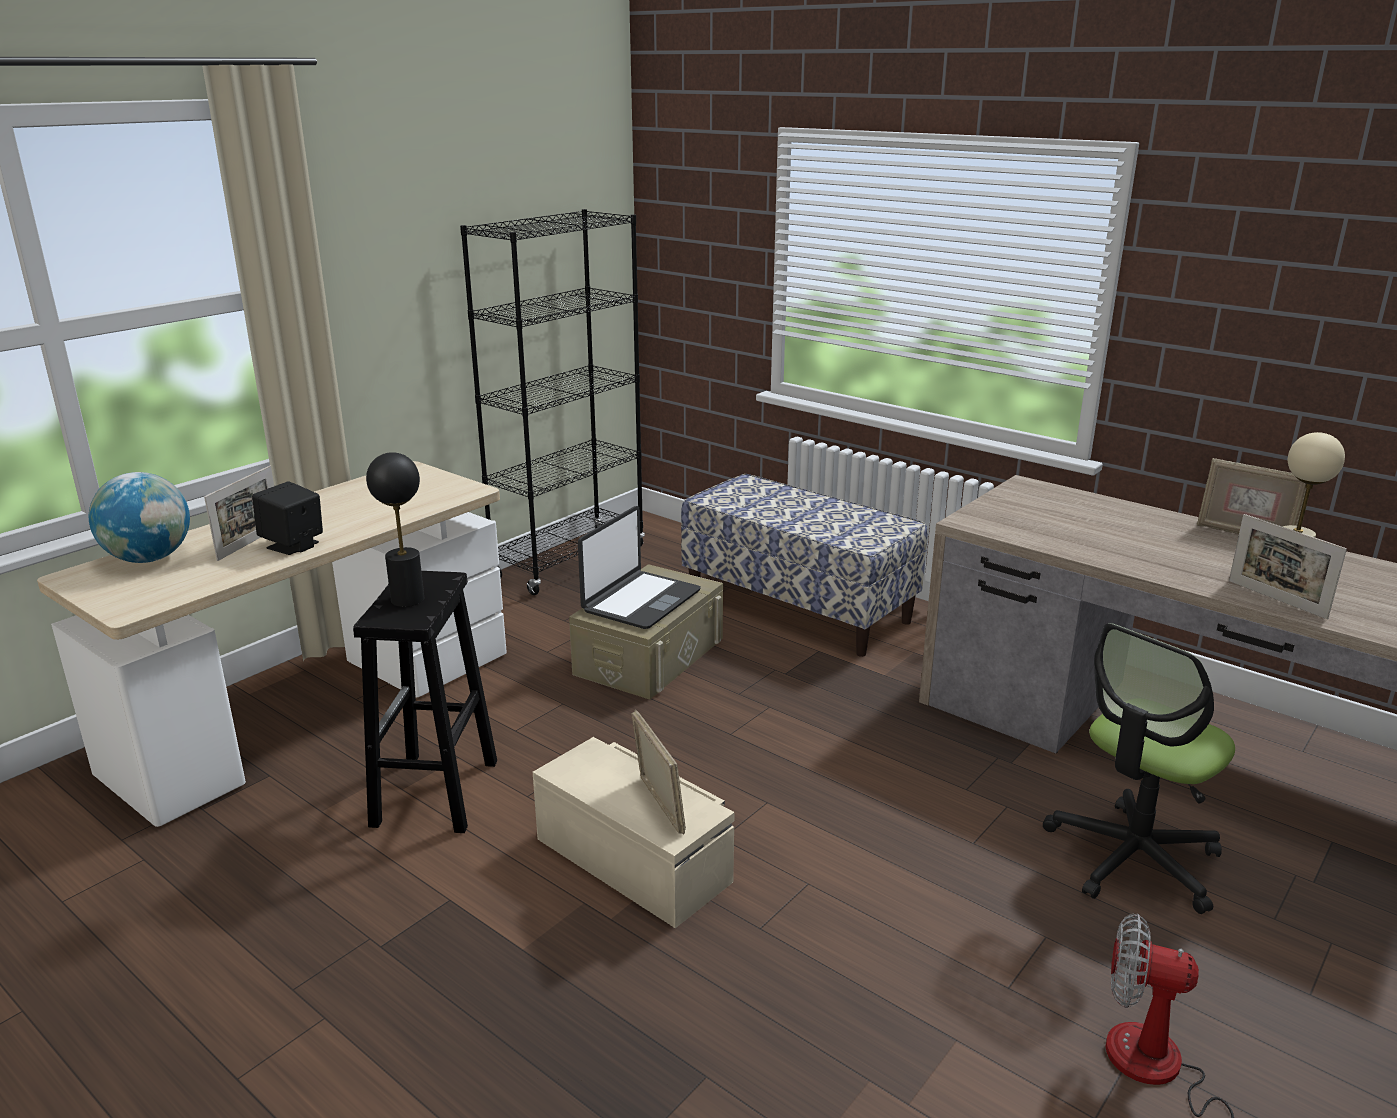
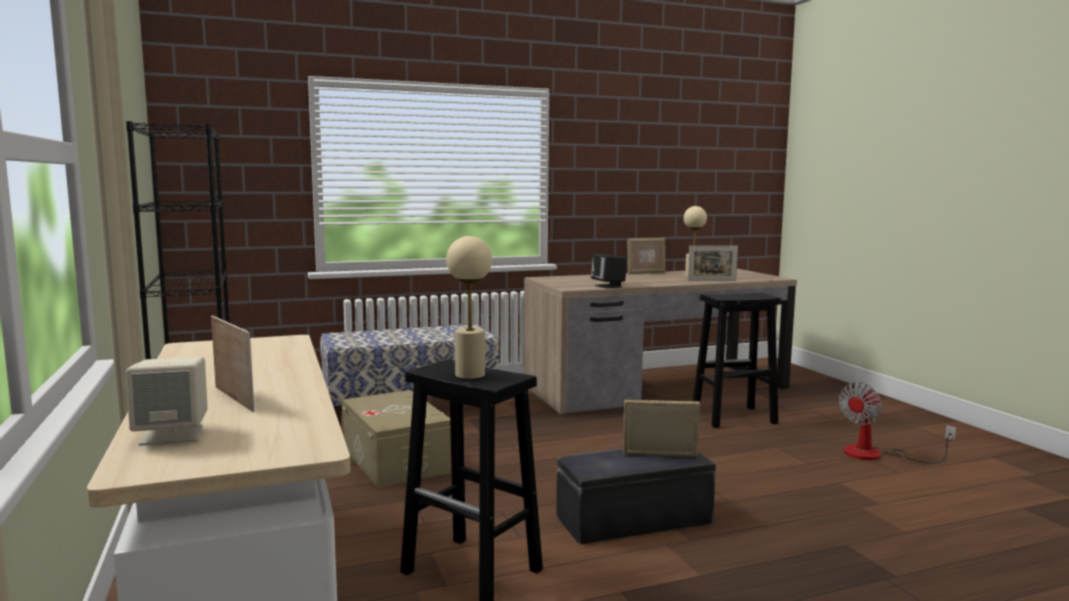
camera: 60 degrees left, 15 degrees down
(149, 559) = (173, 435): globe -> beige speaker
(293, 545) = (281, 387): black speaker -> black speaker (608, 286)
(408, 599) = (470, 375): black table lamp -> beige table lamp
(634, 858) = (632, 518): beige storage box -> black storage box
(640, 601) = (395, 411): laptop -> none
(1133, 858) = (732, 417): office chair -> black stool

